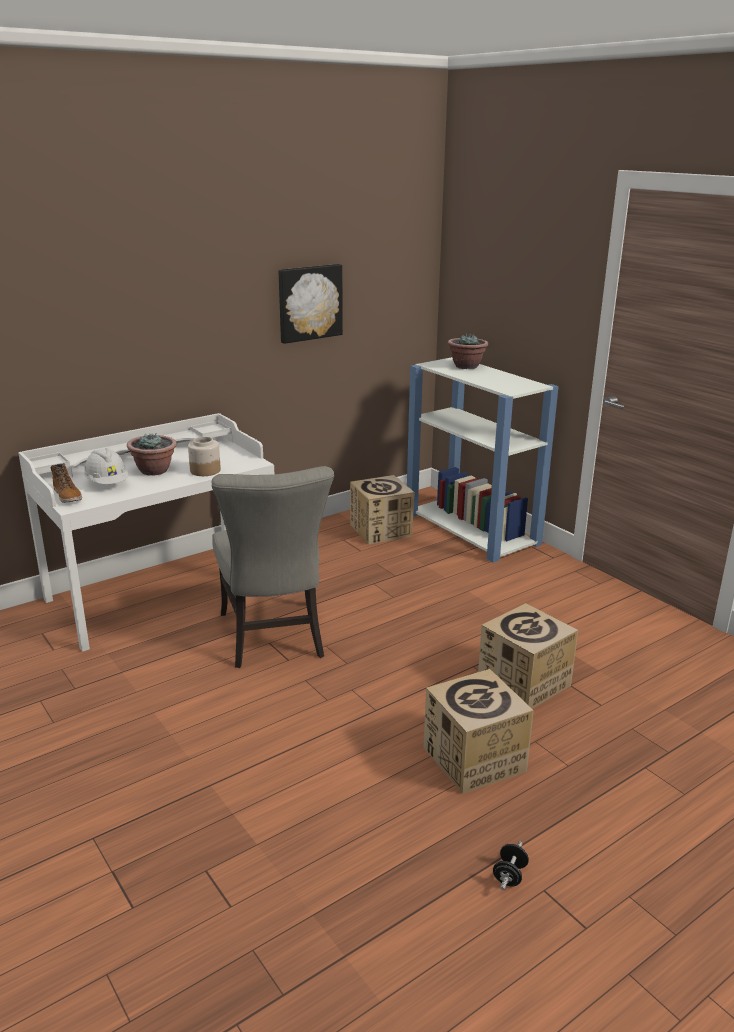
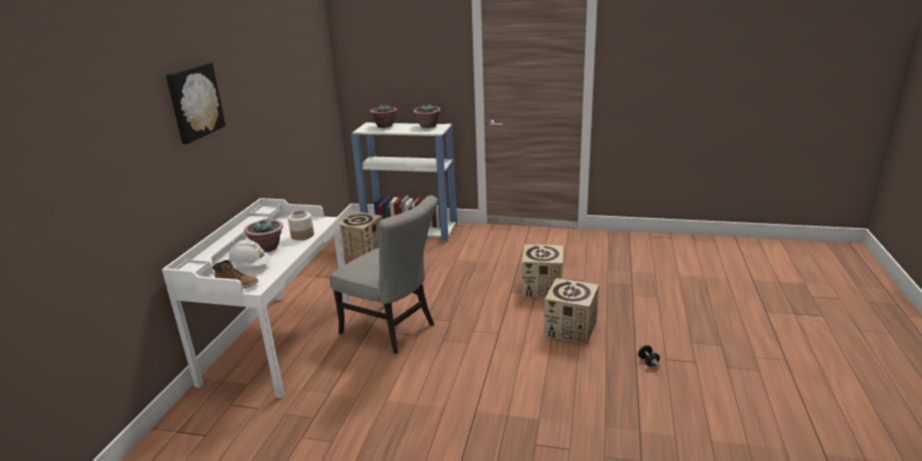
camera: 40 degrees left, 0 degrees up
(309, 302) = (285, 104): picture -> picture (194, 102)
(516, 381) = (428, 126): none -> potted plant

